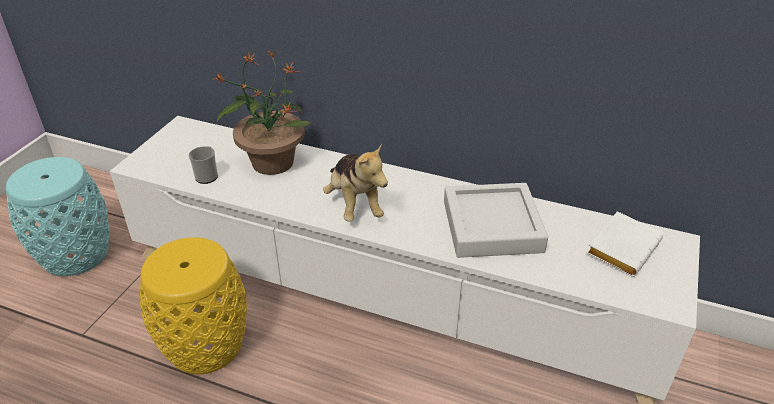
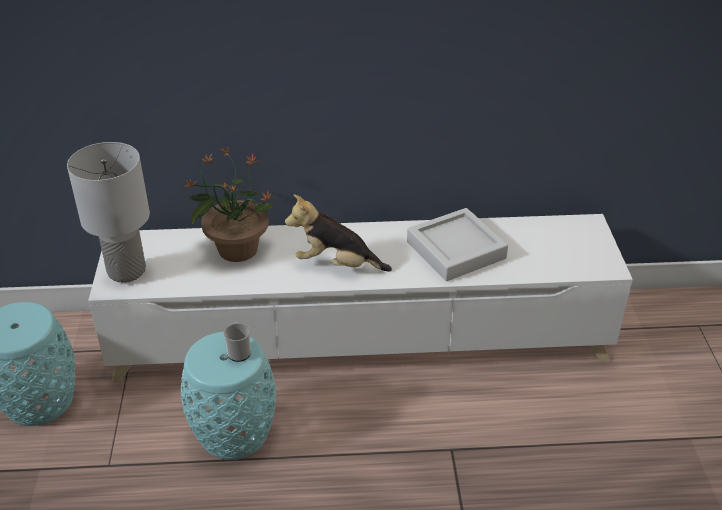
camera: 25 degrees left, 0 degrees up
(160, 158) = (127, 274): none -> grey table lamp
(206, 345) = (234, 433): yellow stool -> turquoise stool
(207, 175) = (187, 277): mug -> mug (239, 351)
(354, 204) = (337, 264): plush toy -> plush toy turned 150 degrees clockwise
(621, 247) = (556, 238): white book -> none

